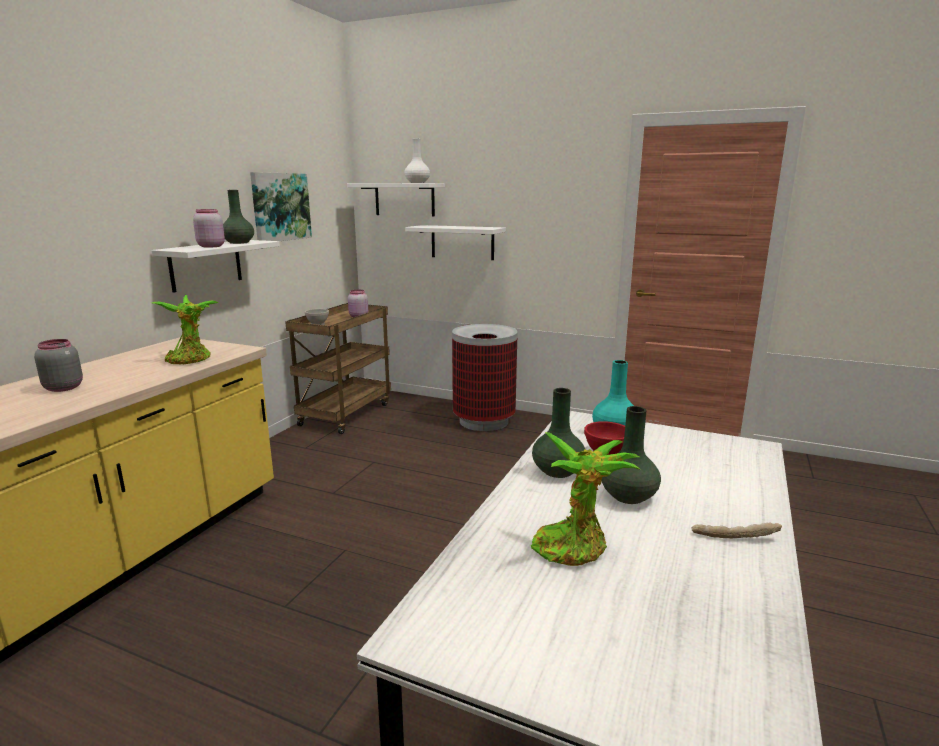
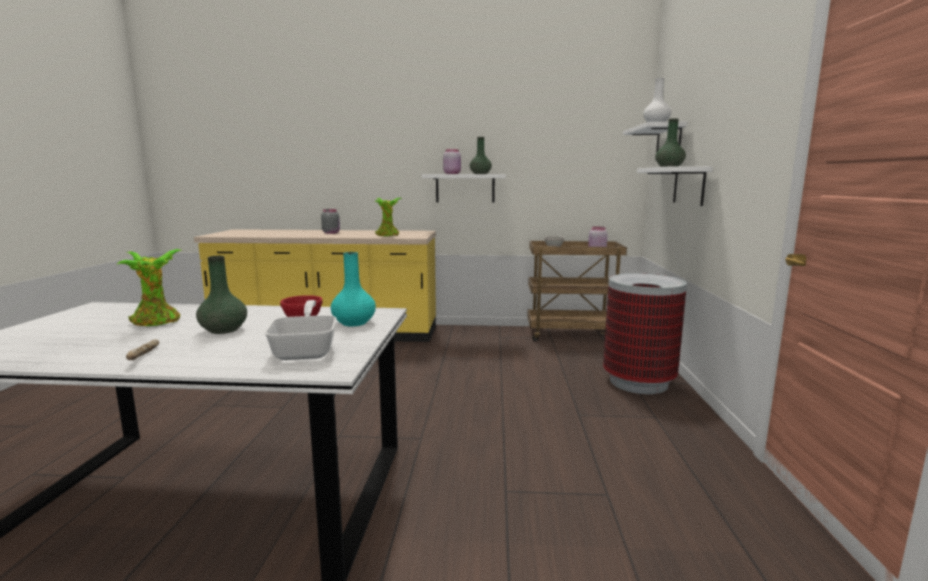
camera: 70 degrees right, 5 degrees down
(280, 207) = (545, 151): picture -> none
(557, 471) = (270, 313): green vase -> green vase (669, 167)
(704, 455) = (306, 349): none -> frying pan

